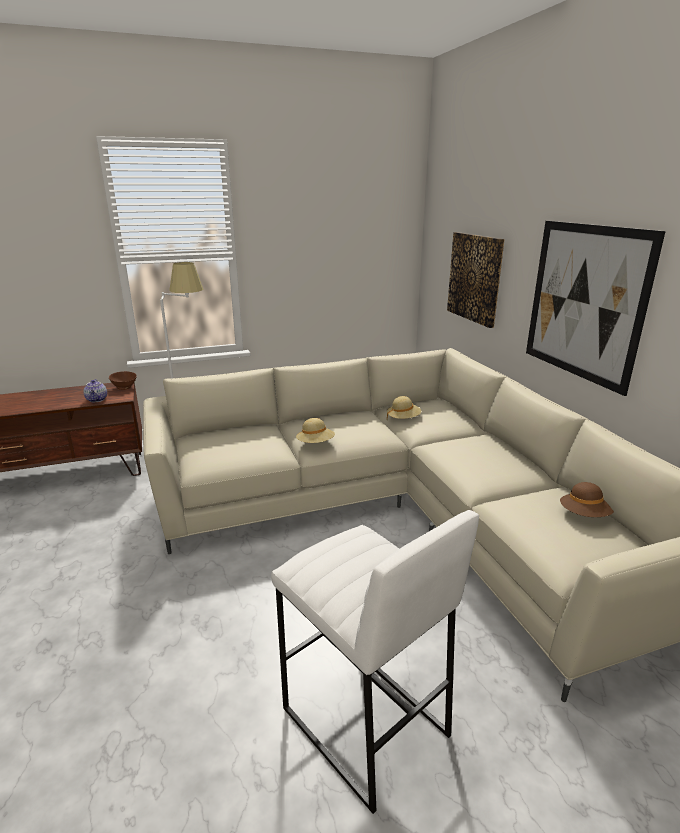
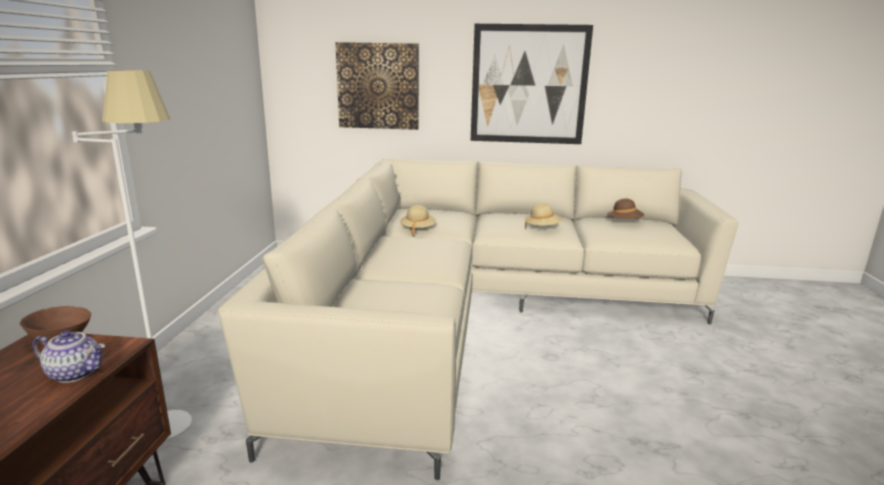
camera: 65 degrees left, 5 degrees down
(315, 444) = (438, 267): beige hat -> beige hat (542, 228)
(363, 722) = (732, 400): white stool -> none

